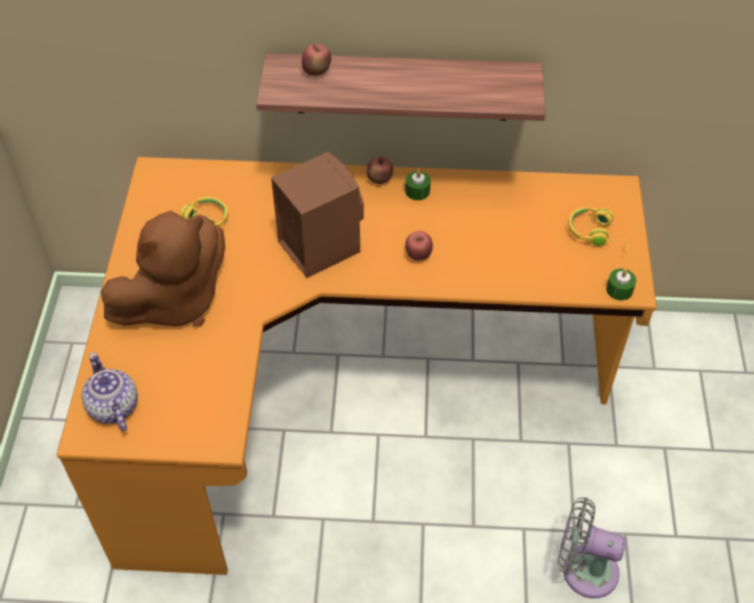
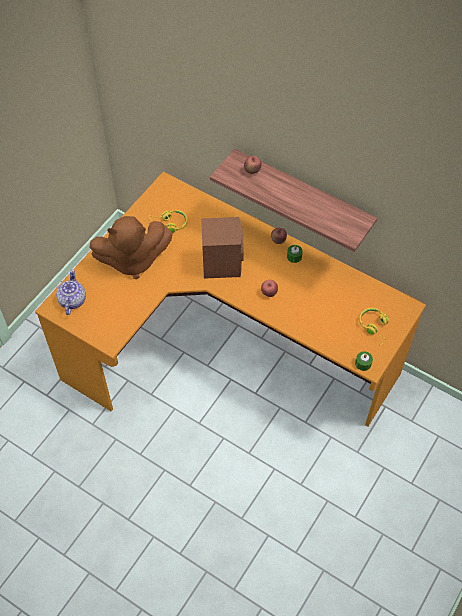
camera: 30 degrees right, 5 degrees up
(583, 569) = (291, 506): grey fan -> none

